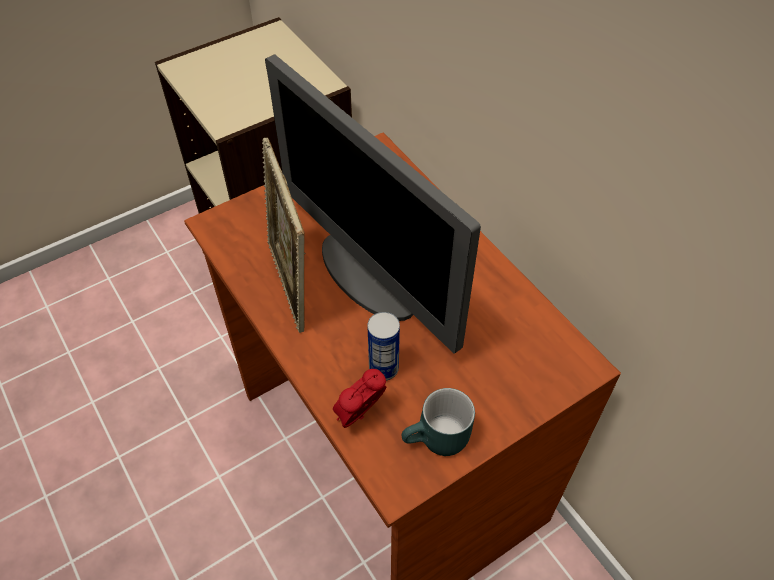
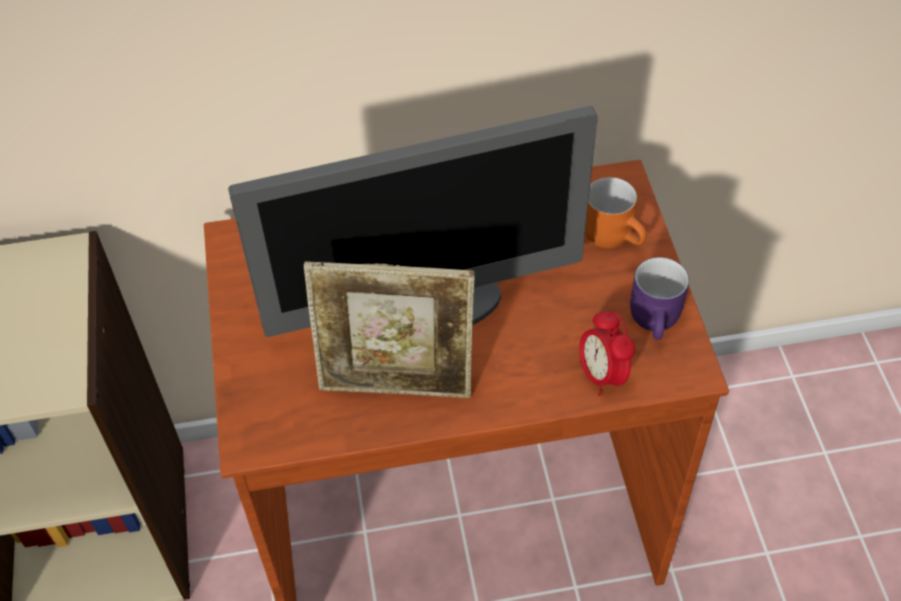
camera: 65 degrees left, 0 degrees up
(383, 369) = (554, 336): can -> none
(438, 442) = (658, 321): turquoise mug -> purple mug
(516, 379) = (615, 235): none -> orange mug

